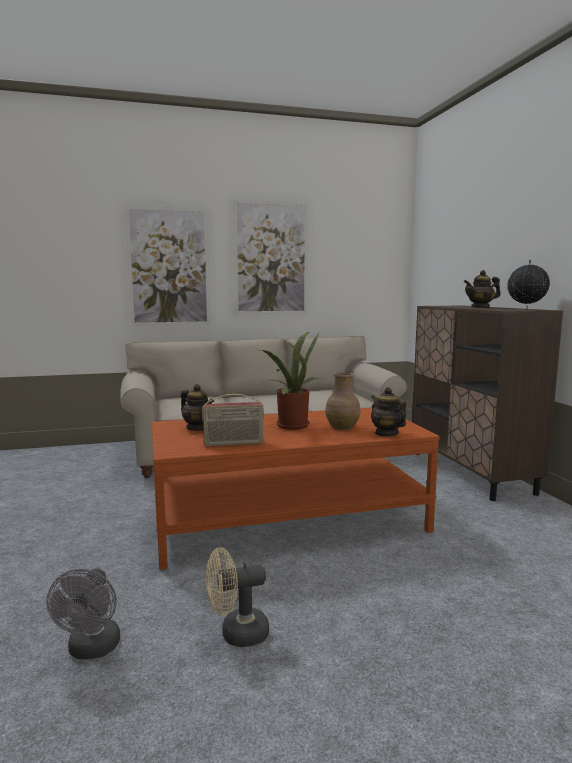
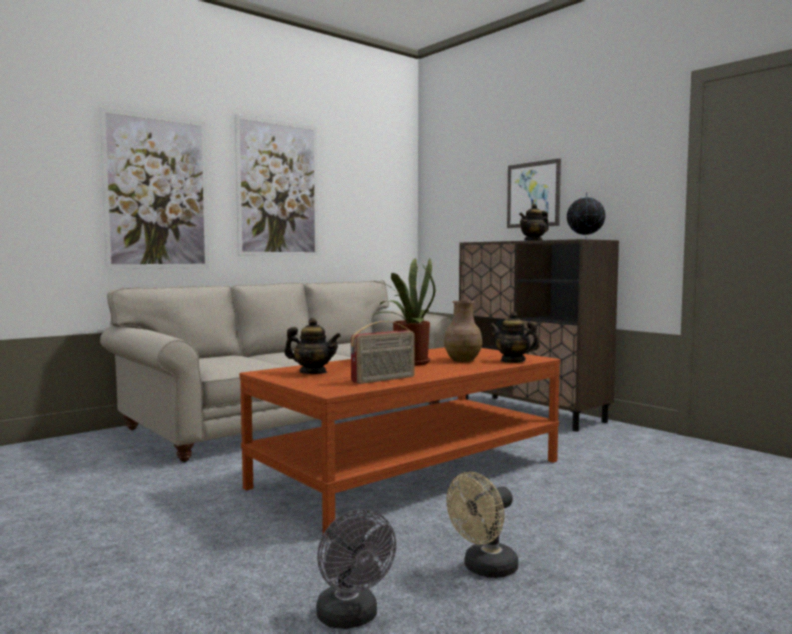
camera: 25 degrees left, 5 degrees down
(496, 258) = (533, 194): none -> picture

